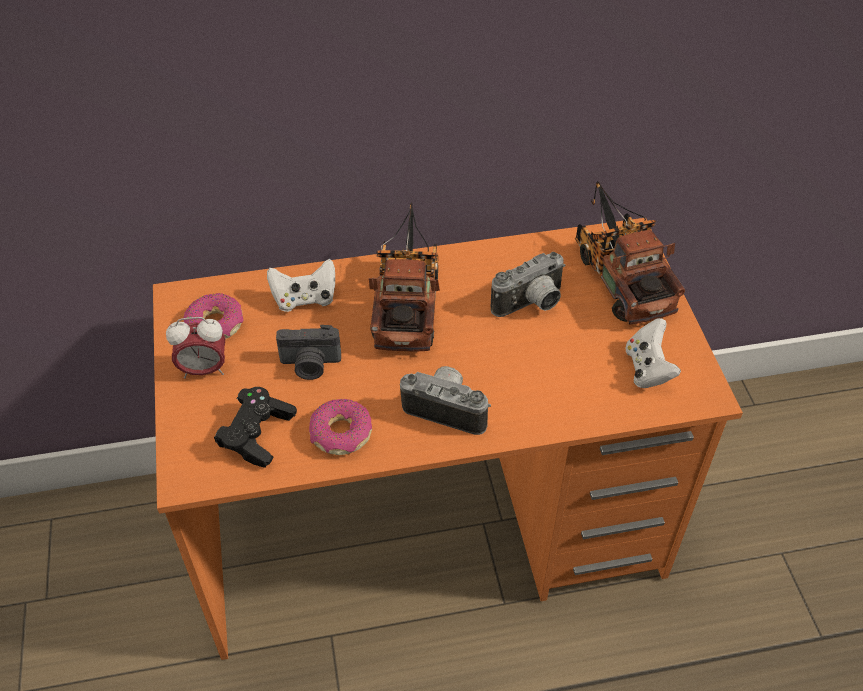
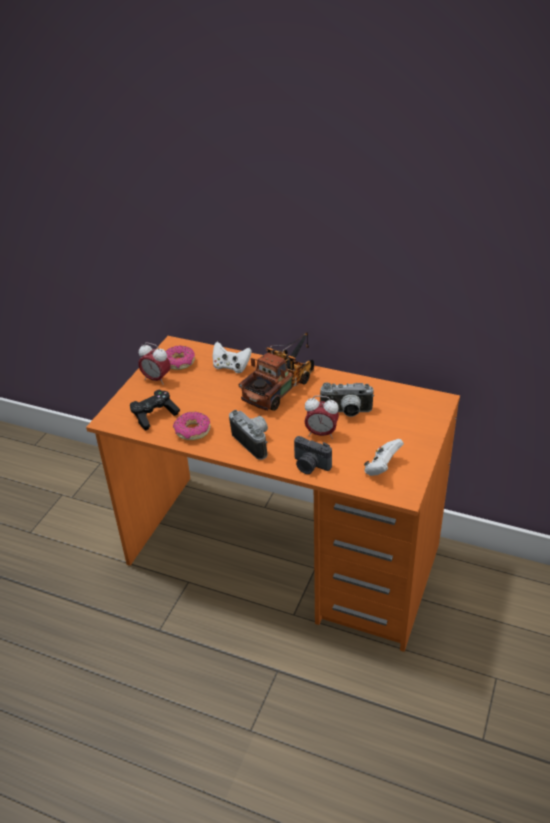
camera: 35 degrees right, 10 degrees down
(310, 365) = (206, 396): camera -> camera (310, 466)
(527, 353) = (321, 434): none -> alarm clock
(619, 274) = (413, 417): toy truck -> none

